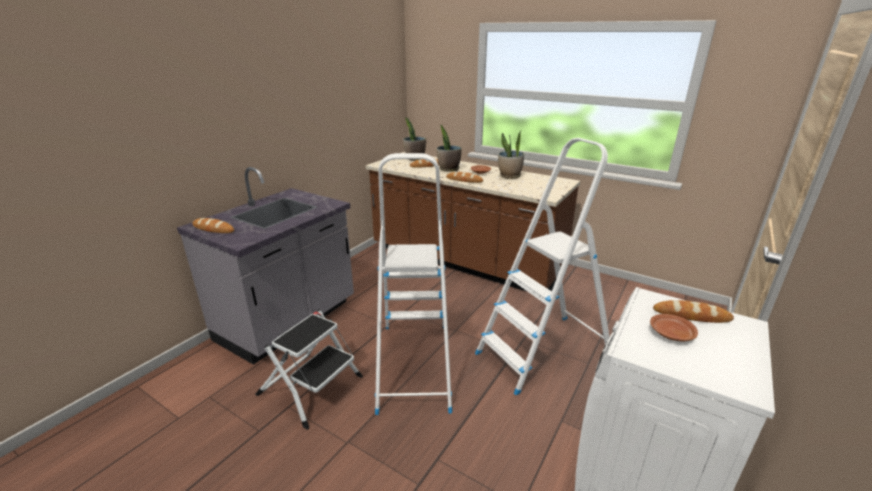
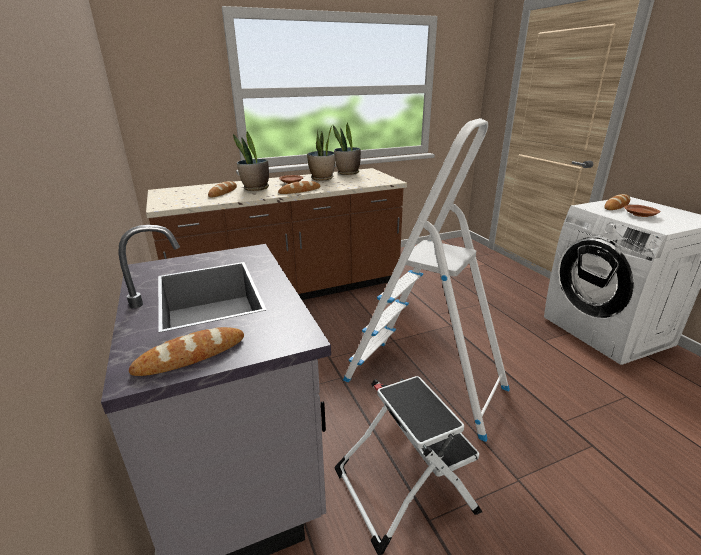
camera: 55 degrees left, 0 degrees up
(415, 158) = (187, 191): potted plant -> potted plant (347, 173)
(542, 352) = (461, 313): white step ladder -> none

